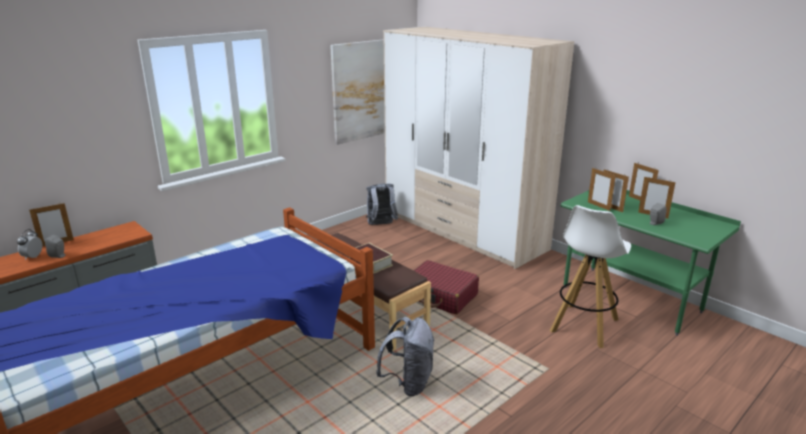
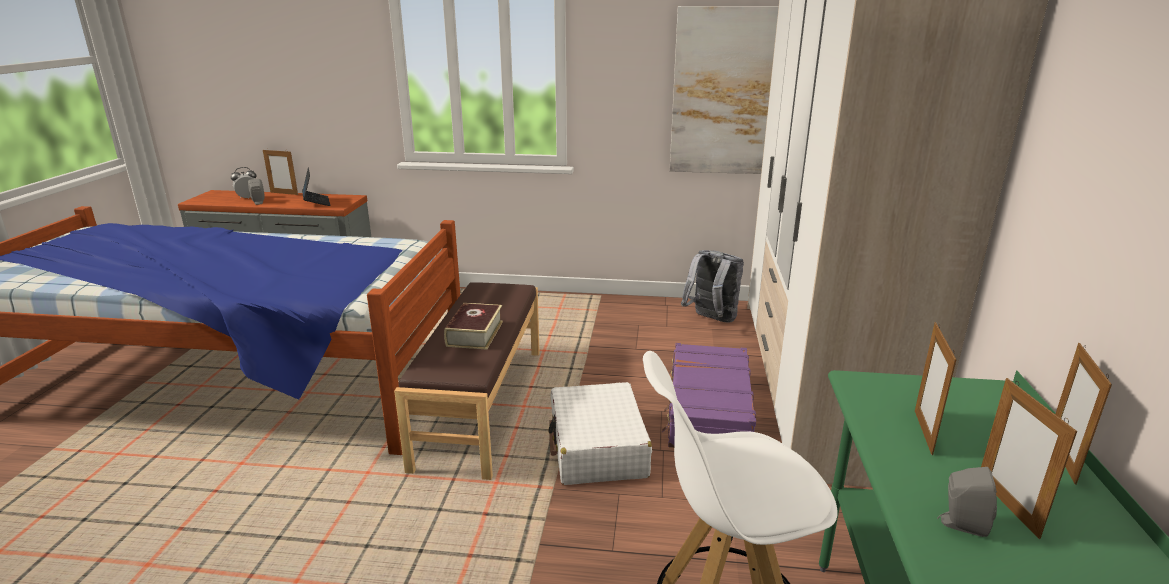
camera: 50 degrees right, 0 degrees up
(111, 238) = (316, 202): none -> laptop
(408, 383) = (337, 524): grey backpack -> none
(441, 296) = (597, 447): red suitcase -> white suitcase
(450, 261) = (707, 410): none -> purple suitcase
(598, 206) = (900, 415): picture frame -> none

